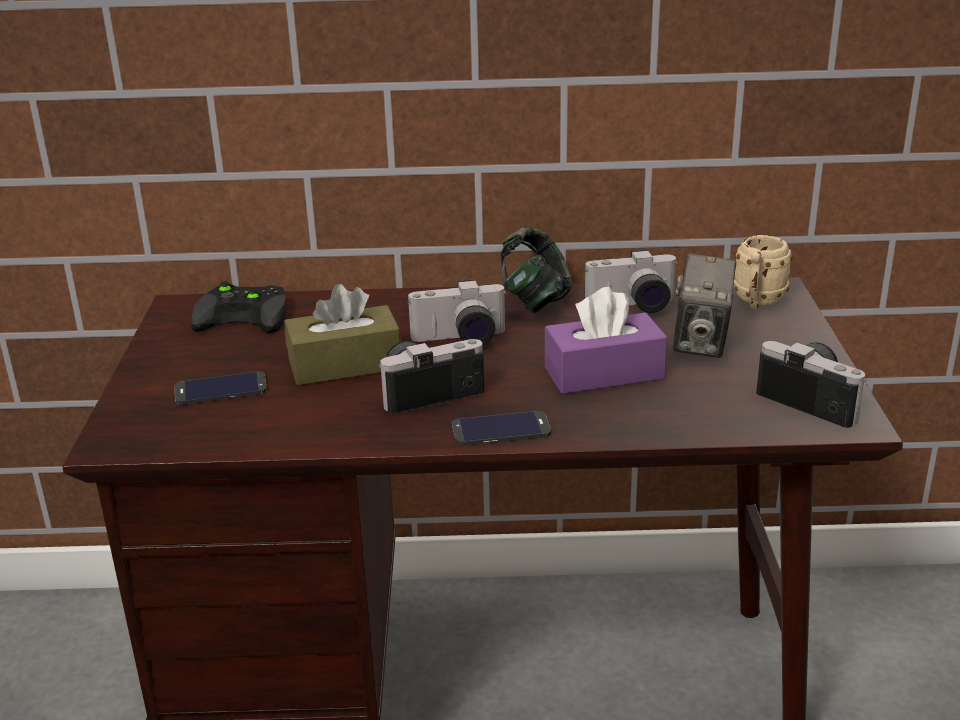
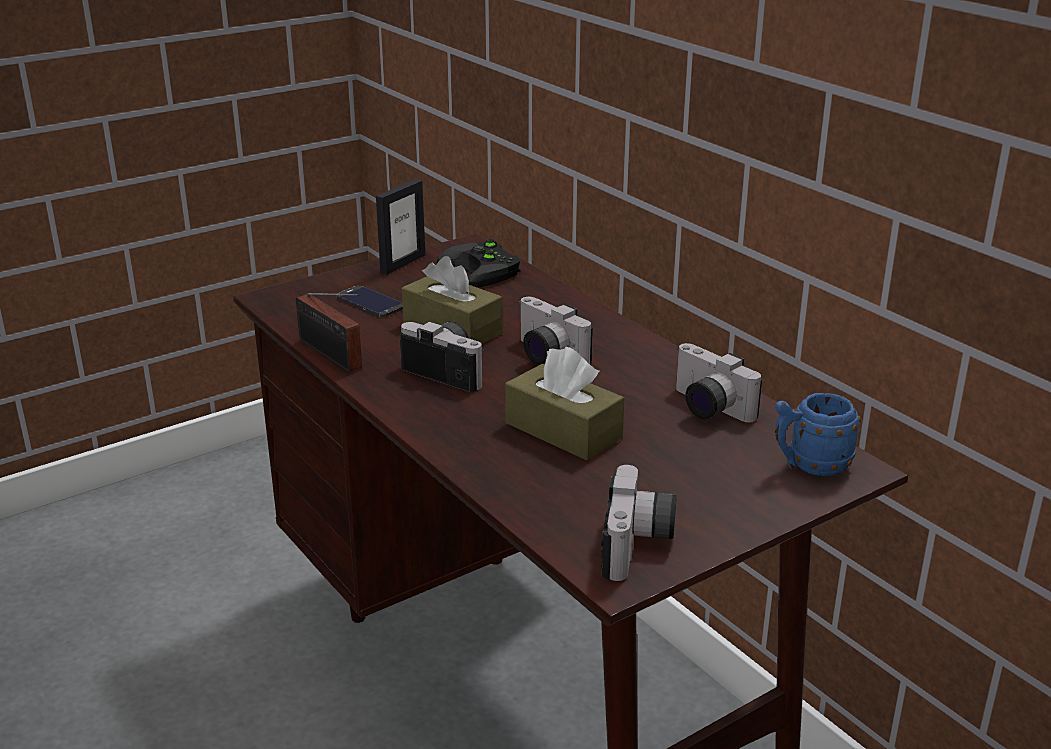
camera: 55 degrees right, 0 degrees up
(159, 348) = (402, 263): none -> picture frame
(310, 442) = (332, 355): none -> radio
(501, 429) = (422, 416): phone -> none
(535, 301) = (655, 362): headphones -> none
(604, 373) = (563, 430): purple tissue box -> brown tissue box
(701, 342) = (680, 459): camera -> none
(757, 301) = (809, 466): beige mug -> blue mug

